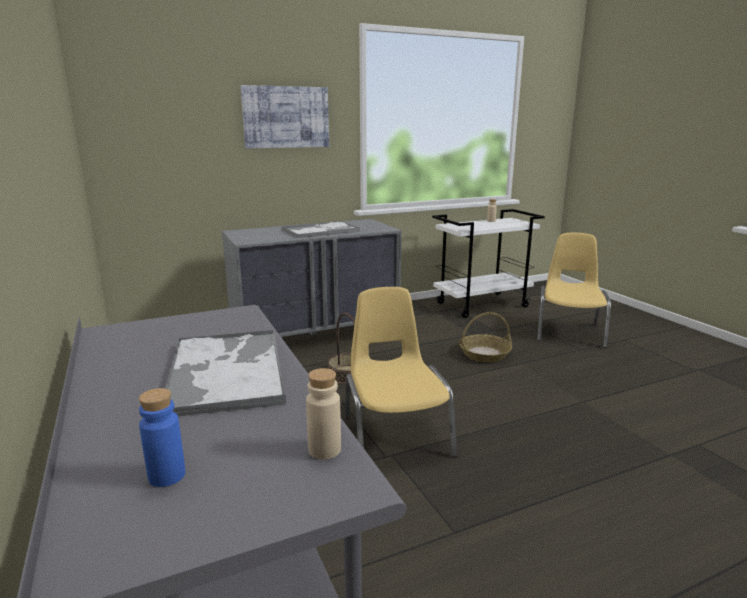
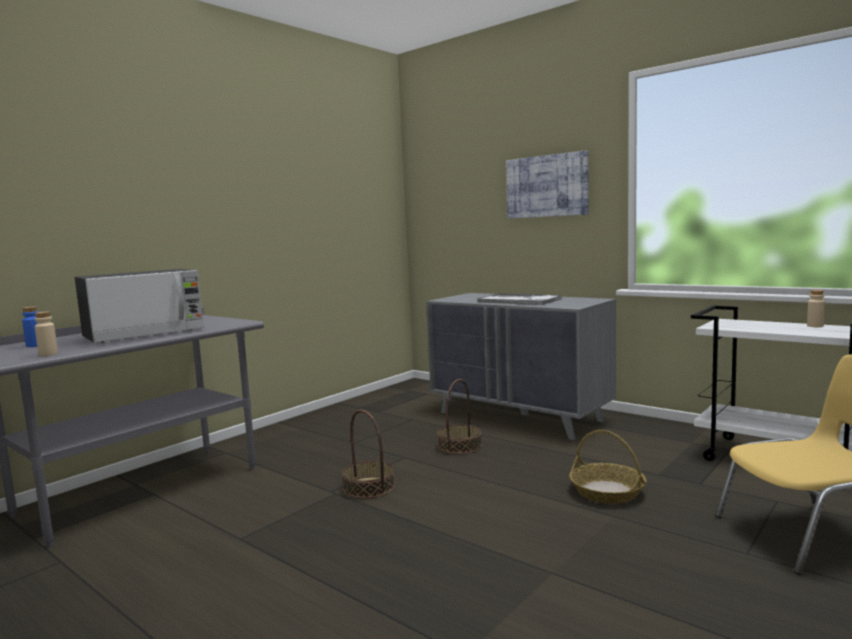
camera: 65 degrees right, 10 degrees down
(225, 370) = (145, 334): tray -> microwave
(395, 435) = (369, 487): yellow chair -> basket

